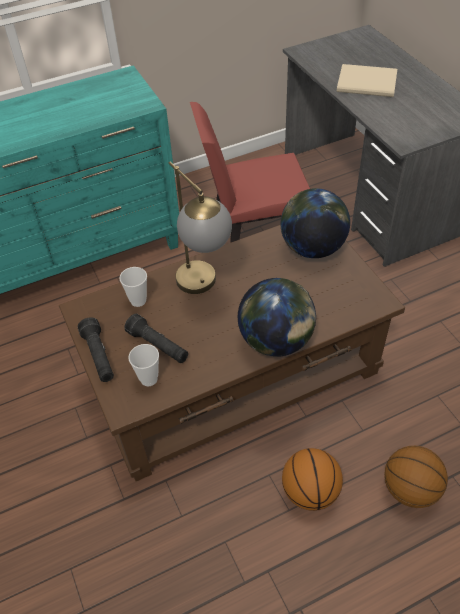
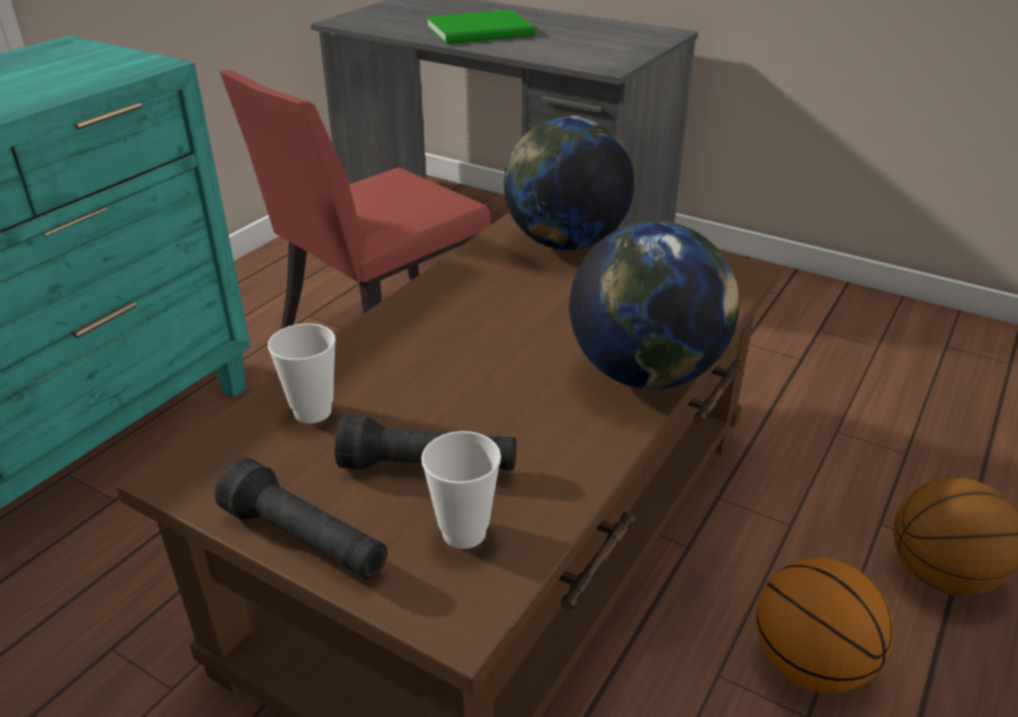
camera: 35 degrees left, 15 degrees down
(204, 288) = (433, 348): table lamp -> none
(368, 84) = (483, 31): beige book -> green book

